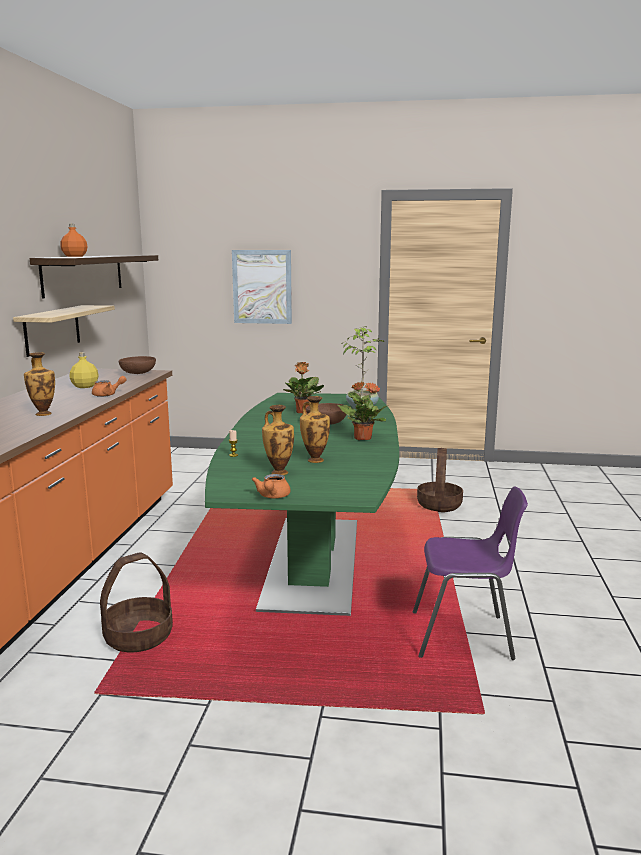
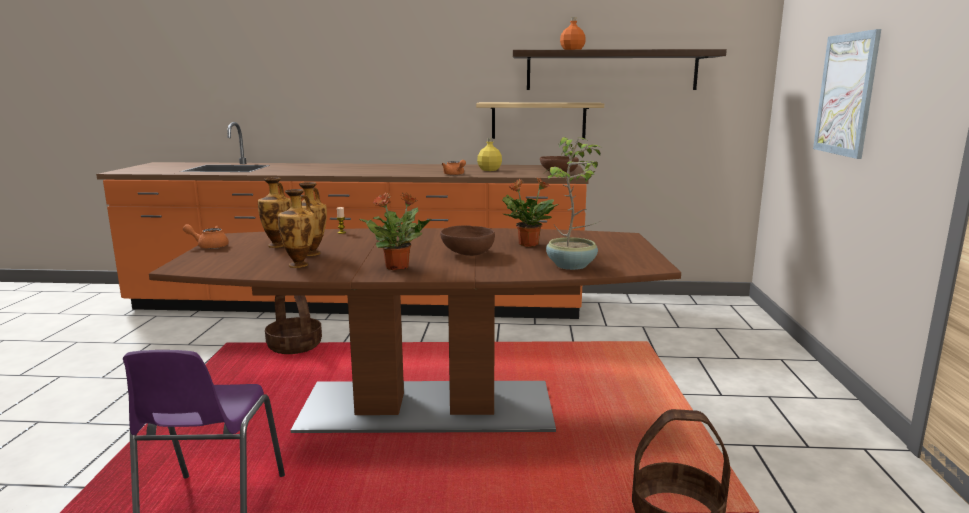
camera: 85 degrees right, 0 degrees up
(43, 413) = (384, 171): vase -> vase (300, 265)
(313, 562) = (426, 407): green dining table -> brown dining table

